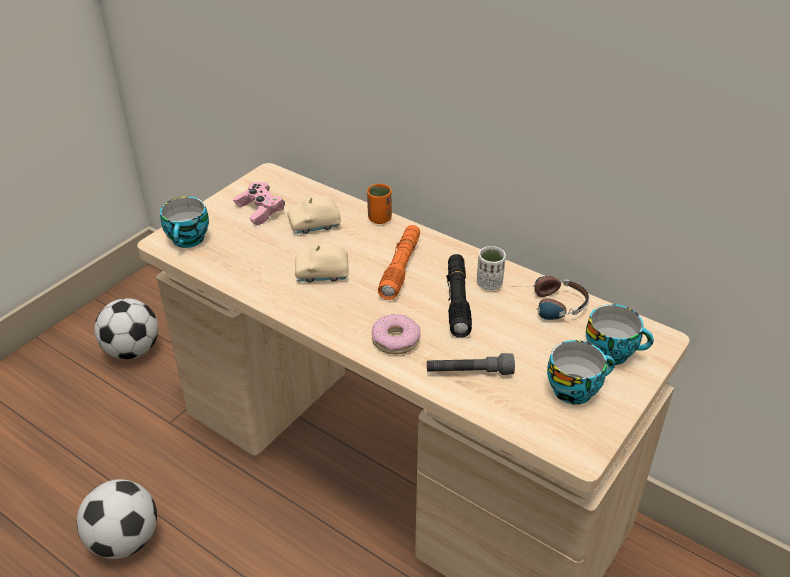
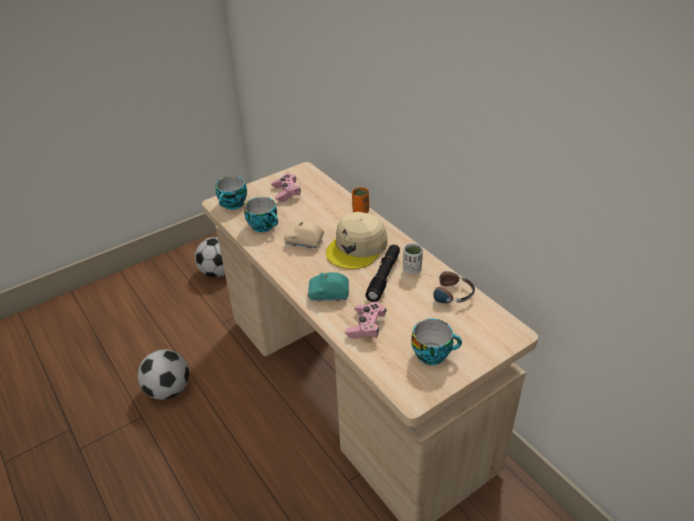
camera: 20 degrees right, 0 degrees up
(315, 225) = (316, 208): beige toy car -> none
(395, 340) = (329, 294): donut -> turquoise toy car
(400, 268) = (357, 247): orange flashlight -> beige cap
(469, 372) = (366, 326): grey flashlight -> pink game controller
(612, 352) = (474, 334): cup -> cup (264, 226)

